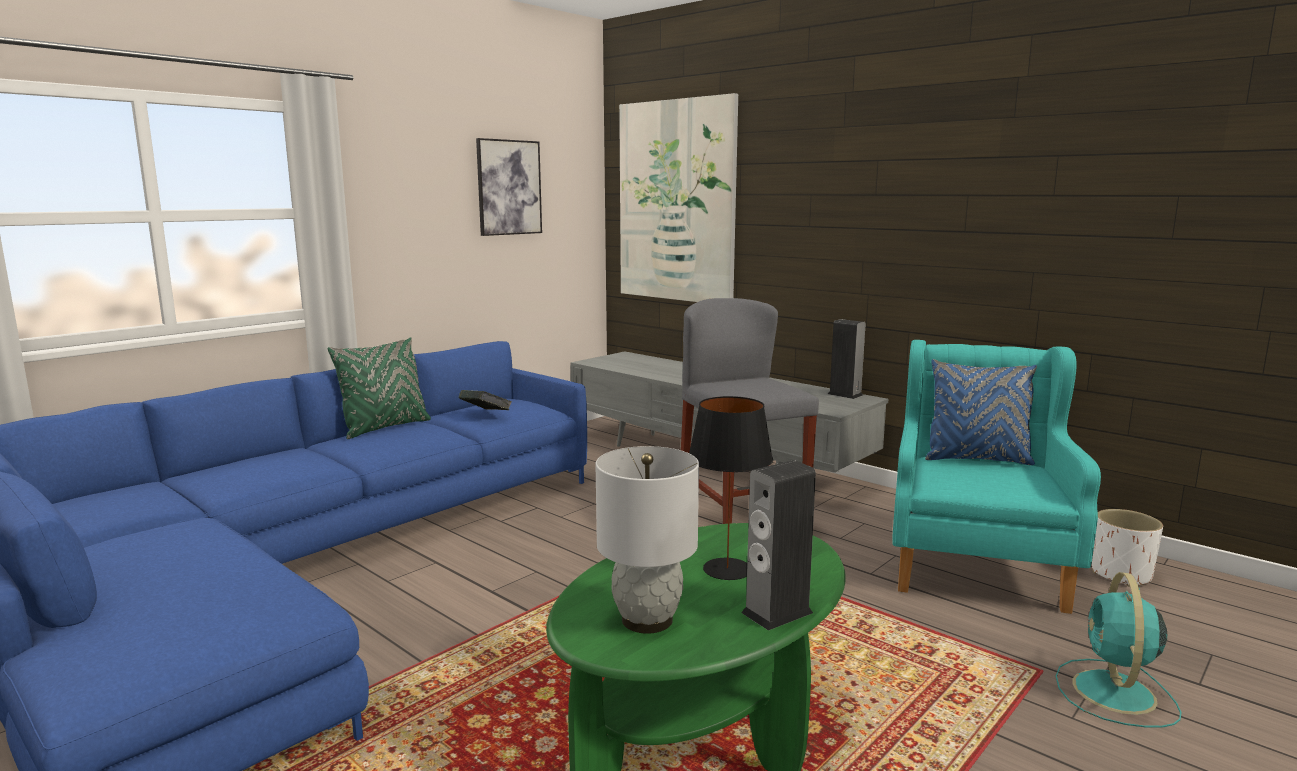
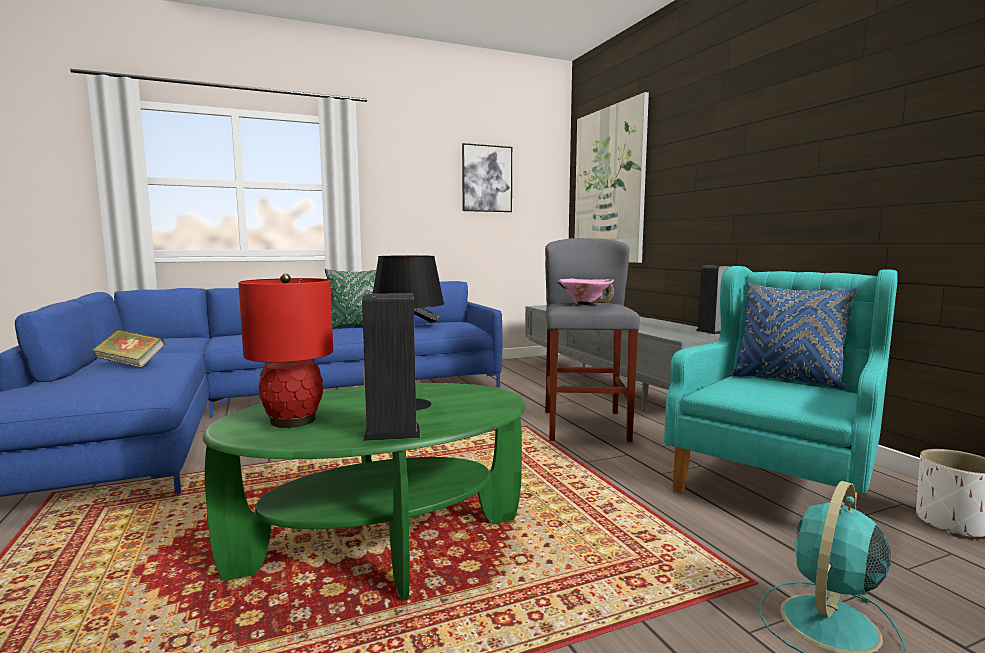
camera: 25 degrees right, 5 degrees down
(175, 564) = (131, 364): none -> book
(646, 620) = (293, 420): white table lamp -> red table lamp
(752, 388) = (585, 304): none -> pink bowl

